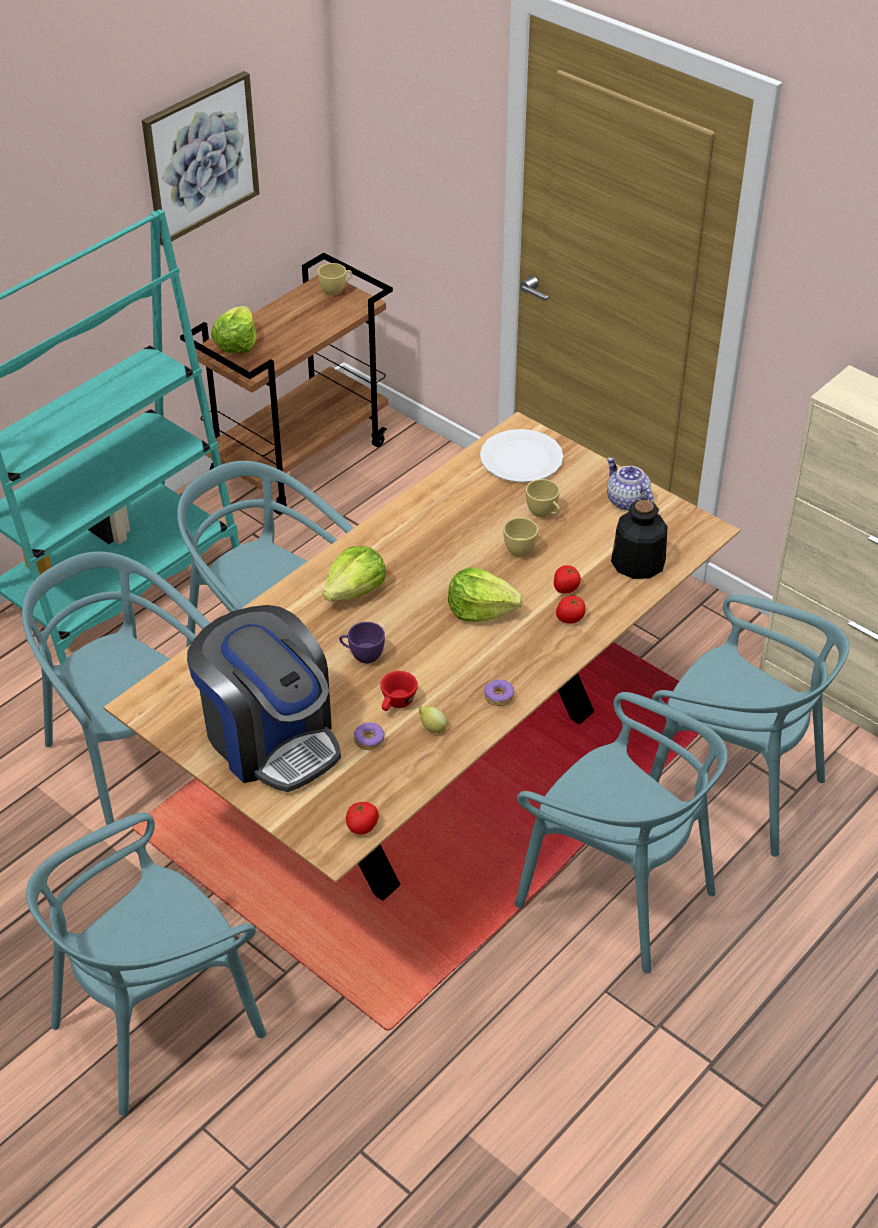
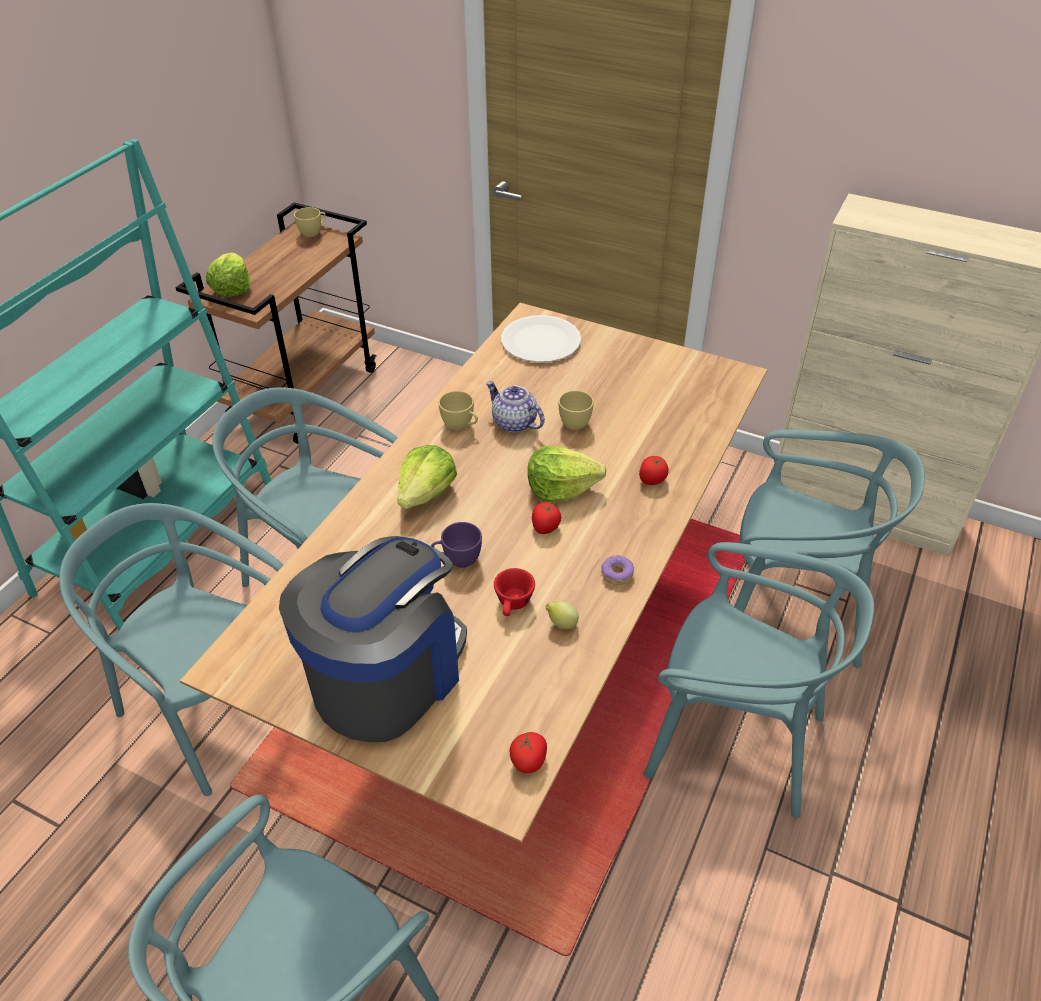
camera: 15 degrees left, 0 degrees up
(200, 157) = (164, 100): picture -> none
(270, 738) = (387, 675): coffee machine -> coffee machine turned 90 degrees counterclockwise
(369, 740) = (498, 653): donut -> none
(544, 513) = (583, 386): yellow cup -> yellow cup (461, 426)
(565, 588) = (634, 451): tomato -> tomato (545, 527)
(626, 501) = (654, 362): teapot -> teapot (513, 423)
(638, 563) = (691, 415): bottle -> none

